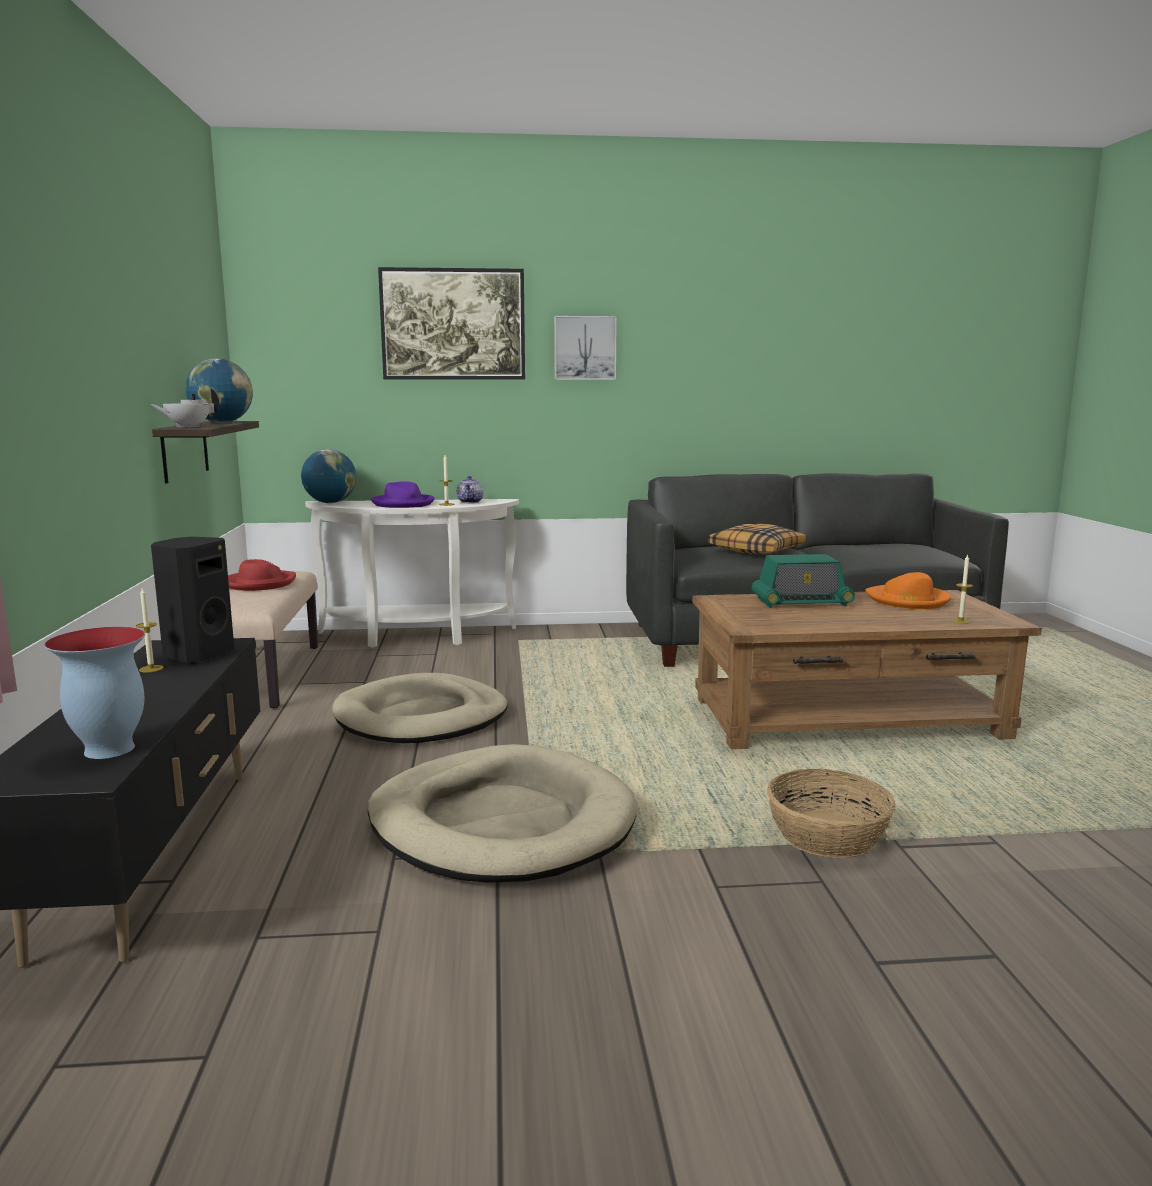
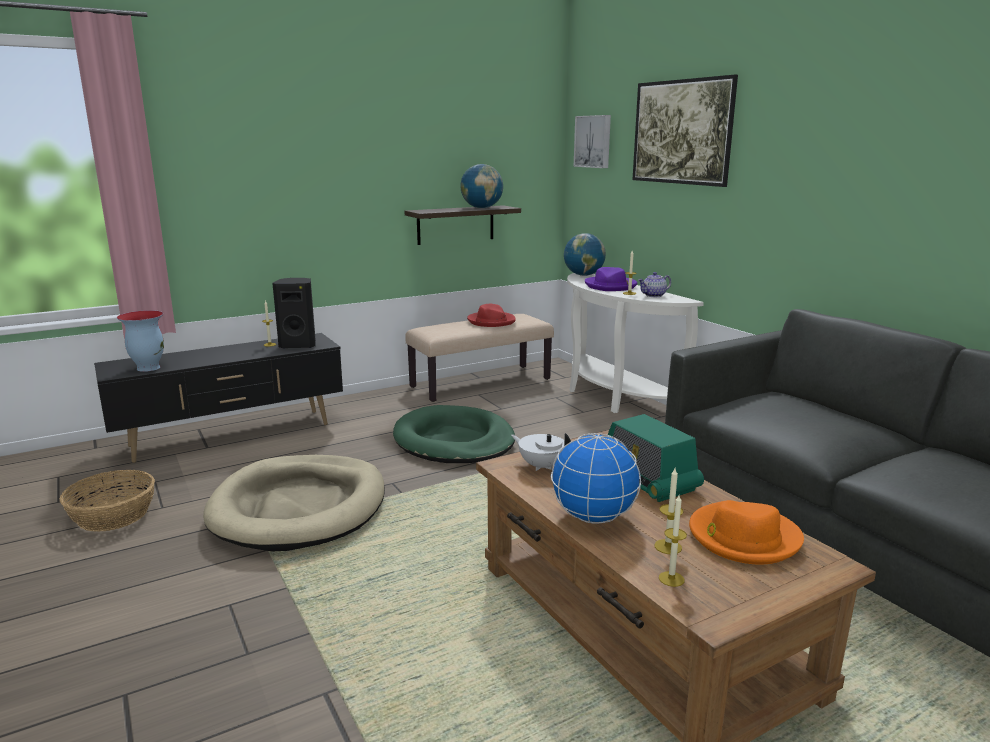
camera: 65 degrees right, 5 degrees up
(188, 427) = (424, 211): white teapot -> white teapot (541, 466)
(422, 717) = (454, 441): beige dog bed -> green dog bed
(584, 348) = (780, 156): picture -> picture (593, 141)
(757, 550) = (810, 422): pillow -> none
(827, 836) = (331, 646): basket -> basket (112, 515)
(863, 622) = (594, 517): none -> globe
(916, 615) = (668, 547): none -> candle

